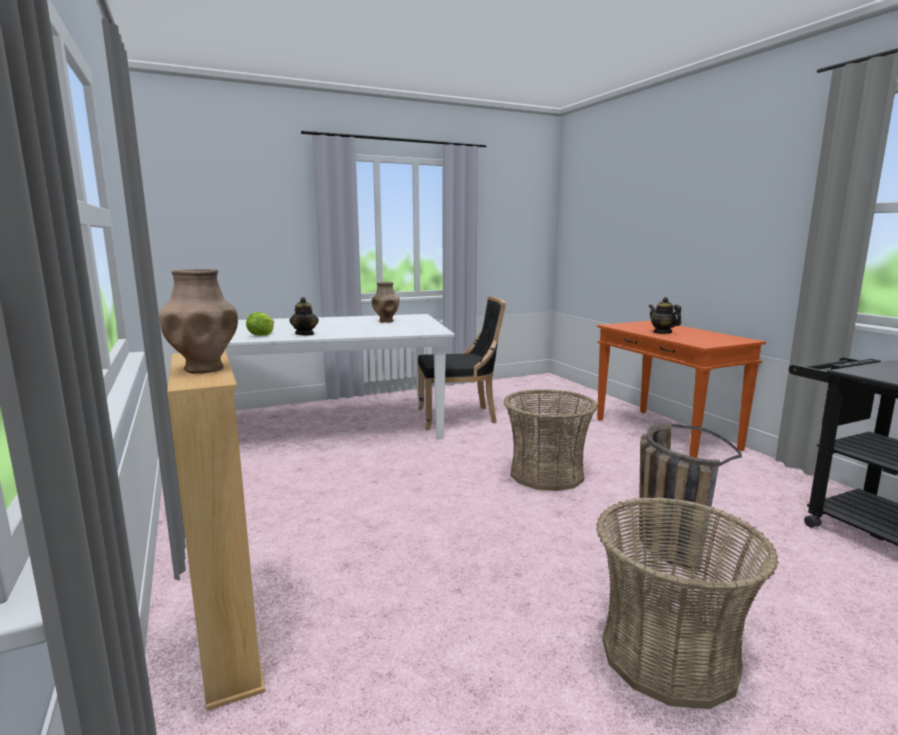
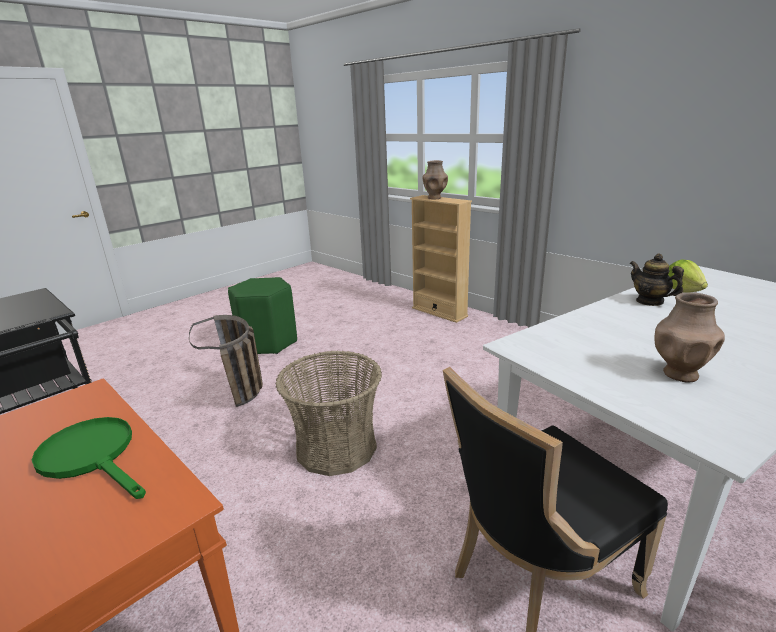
camera: 160 degrees right, 10 degrees up
(662, 332) = (93, 457): teapot -> green frying pan
(669, 656) = (268, 342): basket -> green stool

